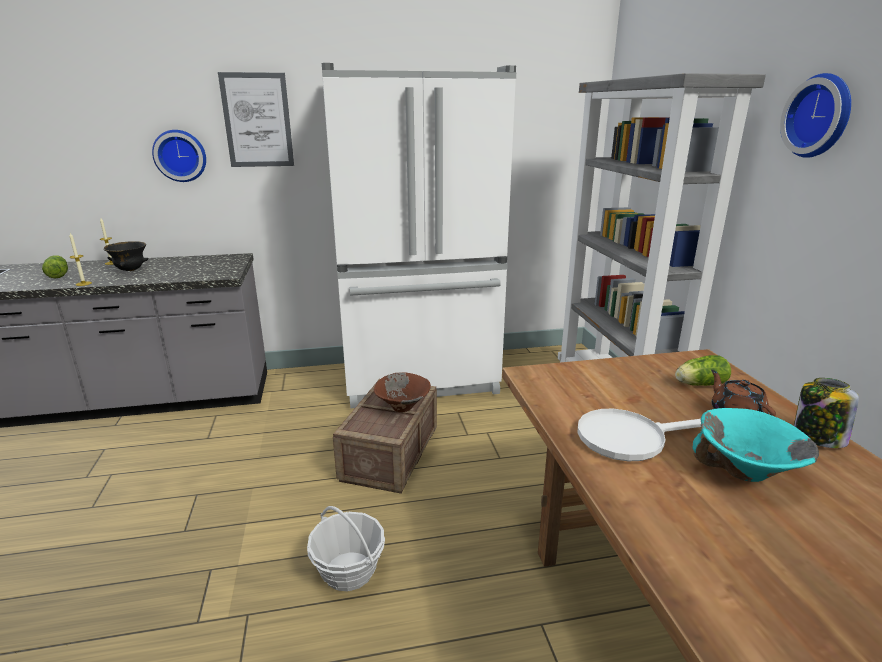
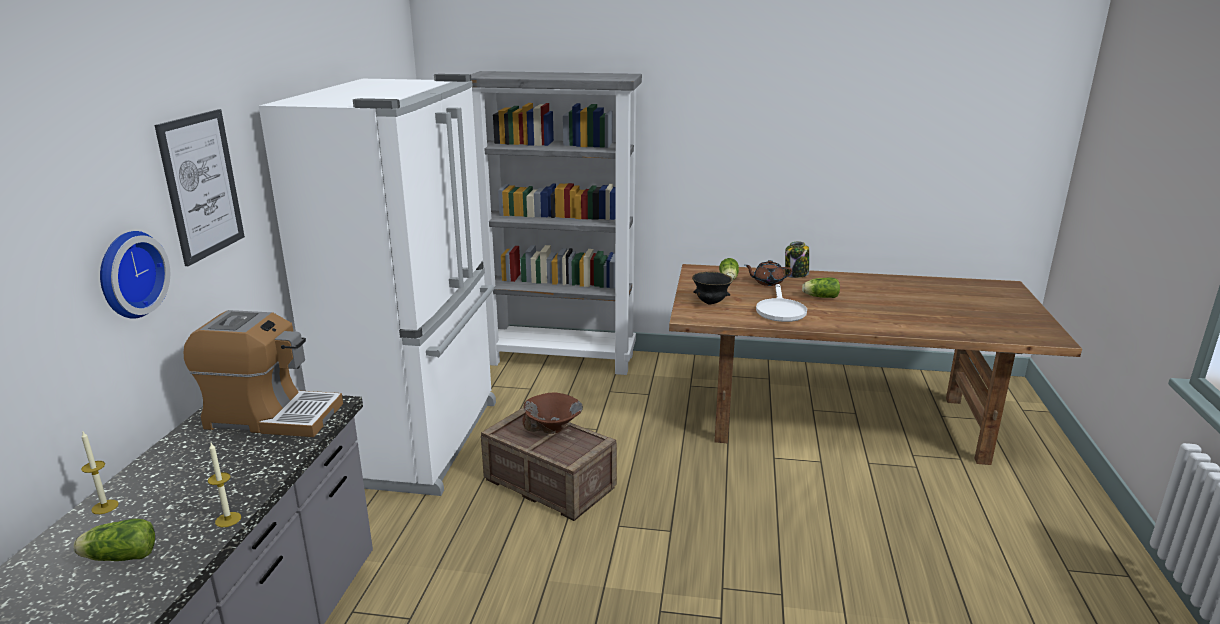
camera: 70 degrees left, 0 degrees up
(130, 270) = (195, 482): black bowl -> black bowl (710, 303)
(210, 267) = (272, 416): none -> coffee machine
(349, 571) = (696, 529): basket -> none
(745, 472) = (819, 297): turquoise bowl -> lettuce
(820, 116) = (691, 101): wall clock -> none

